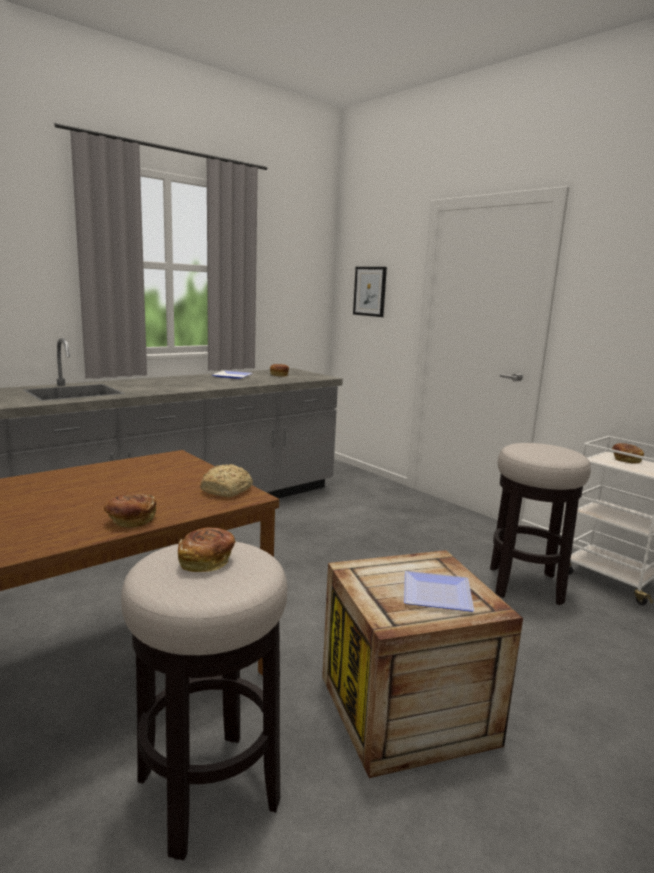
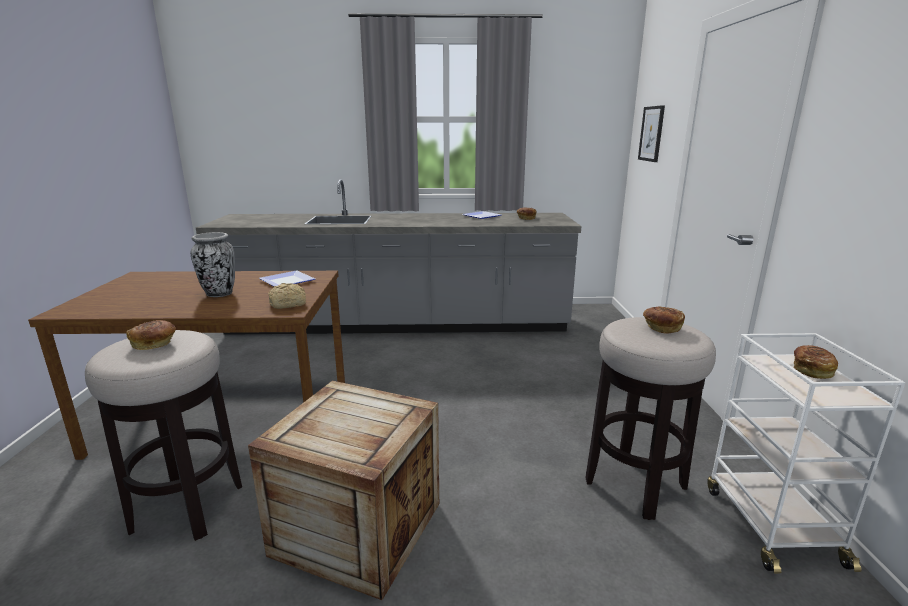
camera: 40 degrees right, 5 degrees up
(107, 499) = (219, 294): none -> vase
(131, 521) = (196, 310): bread -> bread (662, 328)
(439, 593) = (354, 432): plate -> plate (289, 281)

